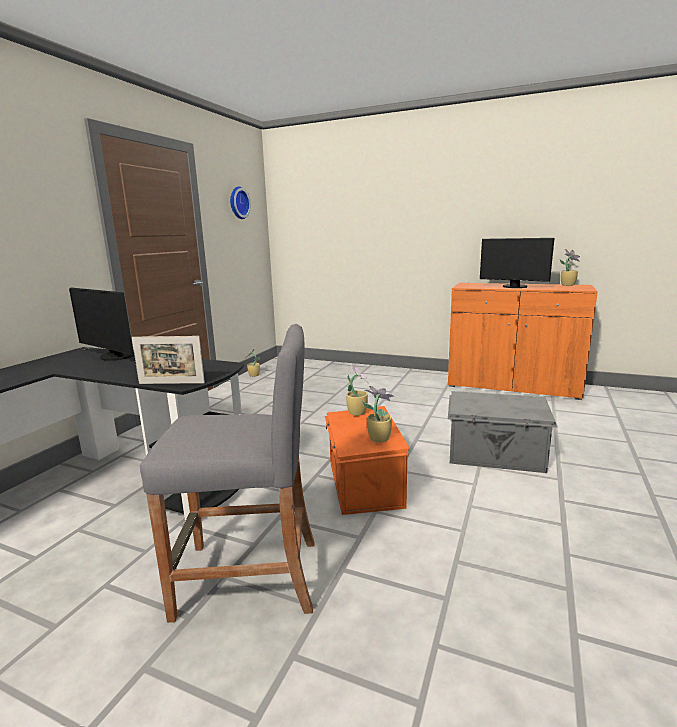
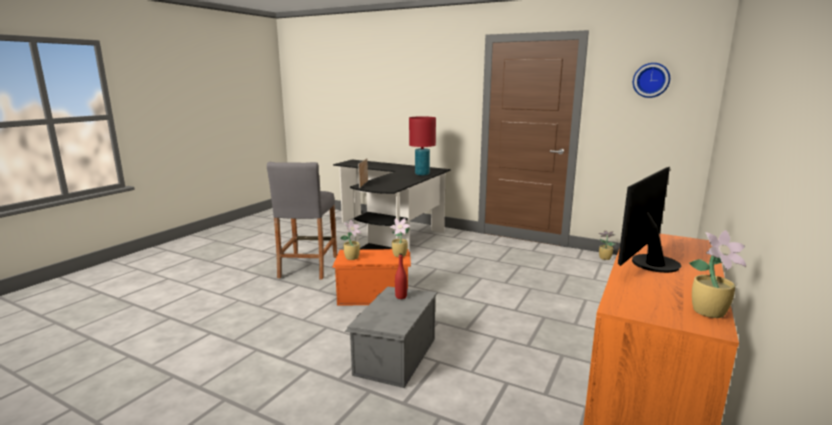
camera: 95 degrees right, 0 degrees up
(114, 357) = (422, 174): monitor -> red table lamp
(473, 404) = (401, 296): none -> red bottle

